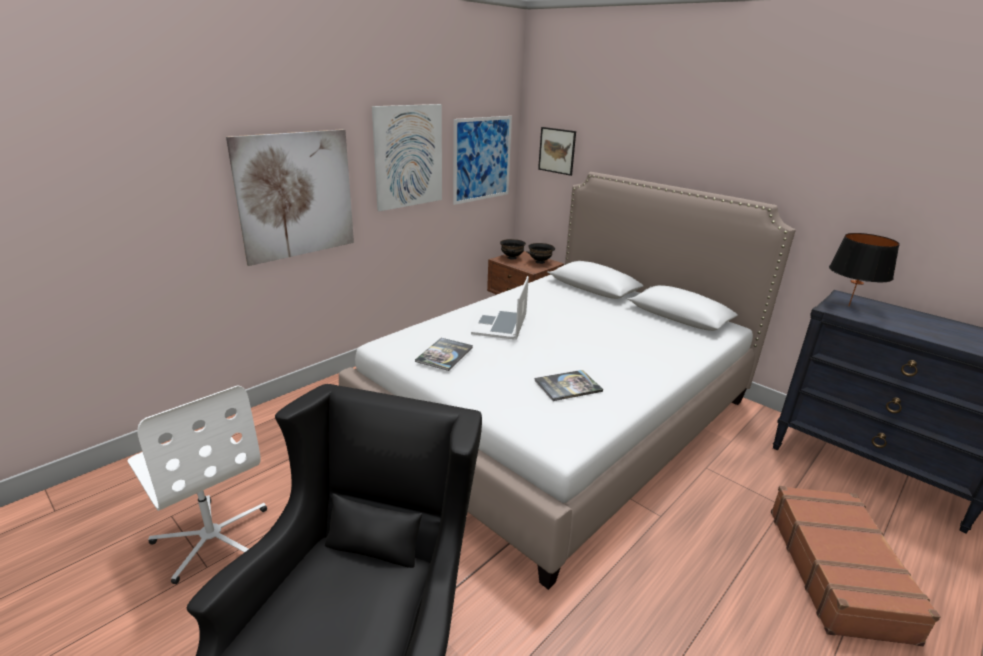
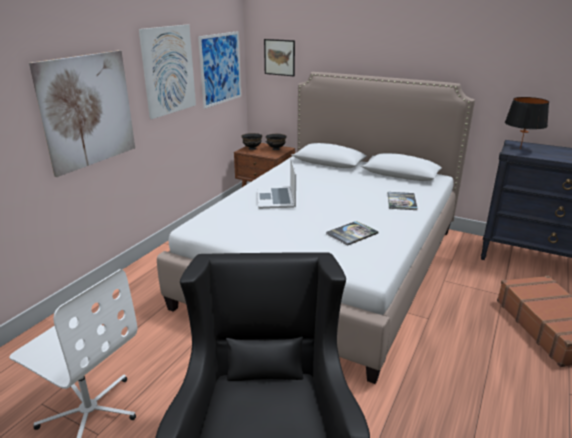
camera: 15 degrees left, 0 degrees up
(444, 354) = (247, 226): book -> book (401, 201)

